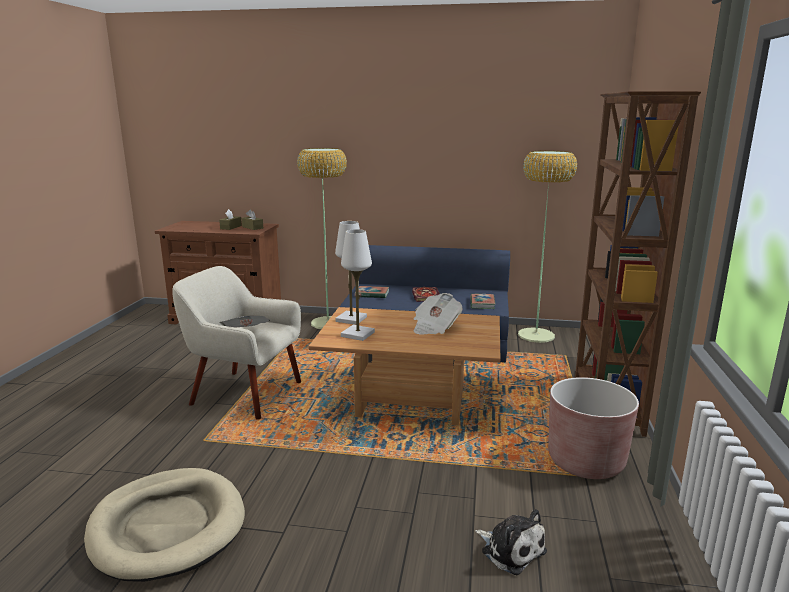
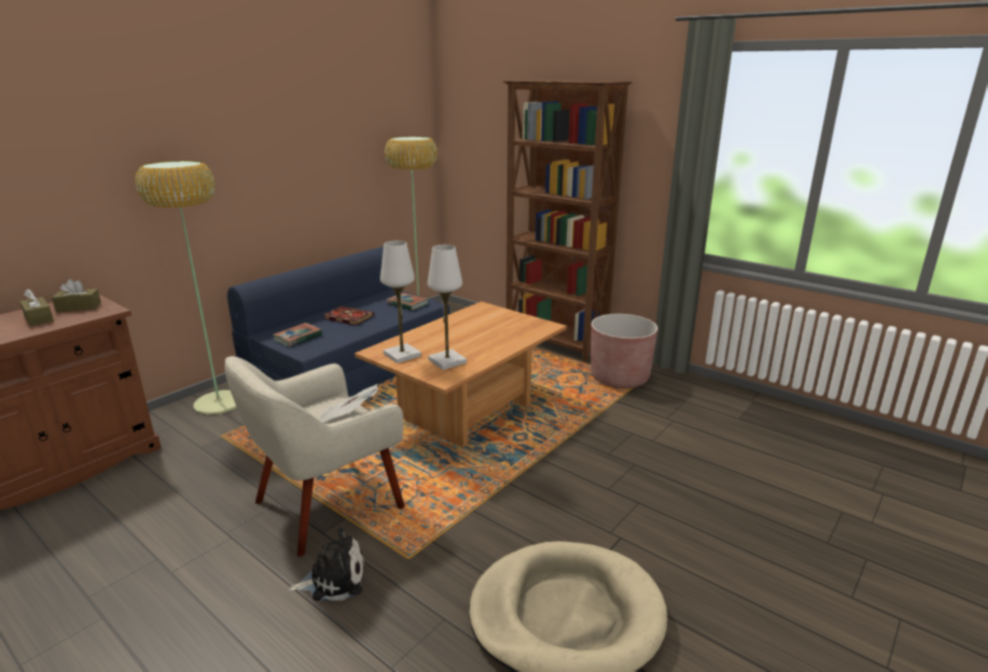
camera: 60 degrees left, 5 degrees up
(435, 327) = (475, 328): newspaper -> none
(510, 549) = (698, 440): plush toy -> plush toy (334, 579)

